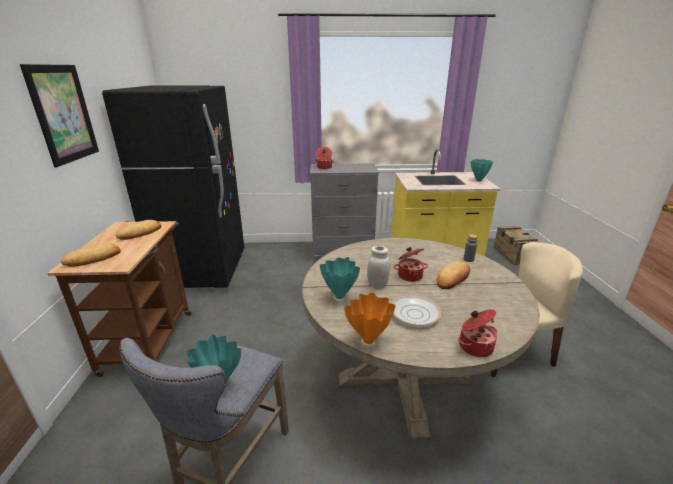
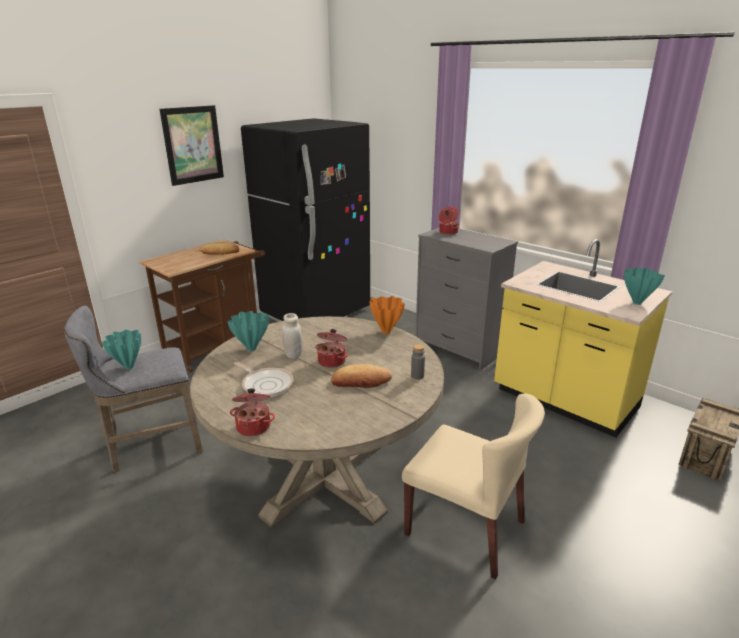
camera: 45 degrees right, 0 degrees up
(93, 258) = (169, 260): bread -> none
(369, 340) = (207, 382): orange vase -> orange vase (386, 332)

